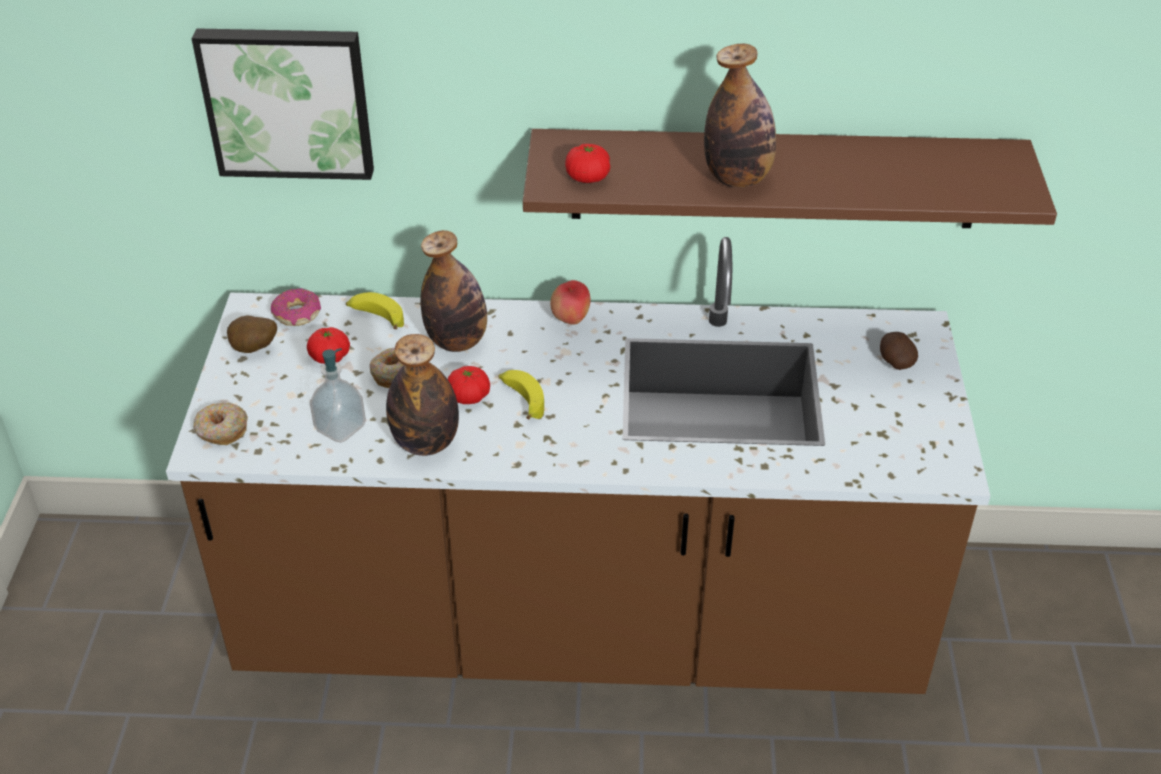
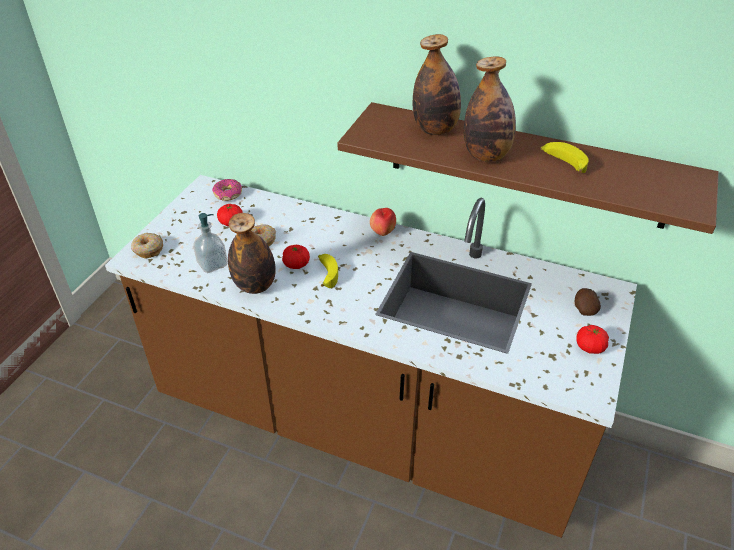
camera: 20 degrees right, 0 degrees up
(254, 350) = (193, 208): potato -> none
(288, 101) = (231, 59): picture -> none
(376, 317) = (270, 206): banana -> banana (563, 163)
(457, 341) = (308, 230): bottle -> bottle (435, 129)
(587, 177) = (387, 136): tomato -> tomato (590, 347)

